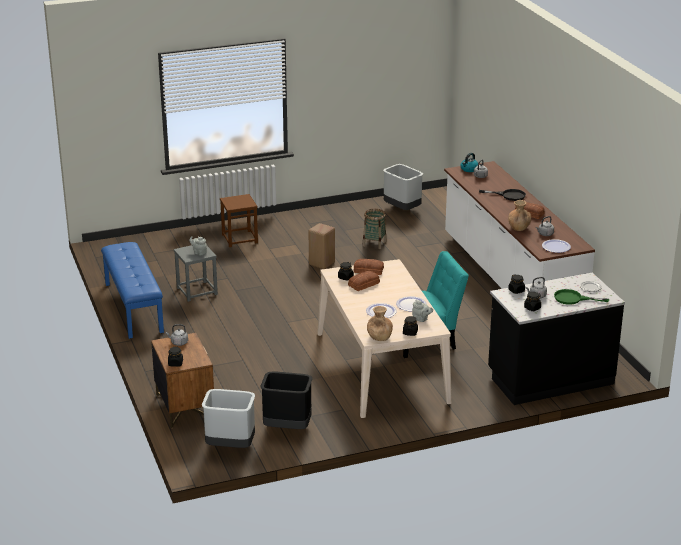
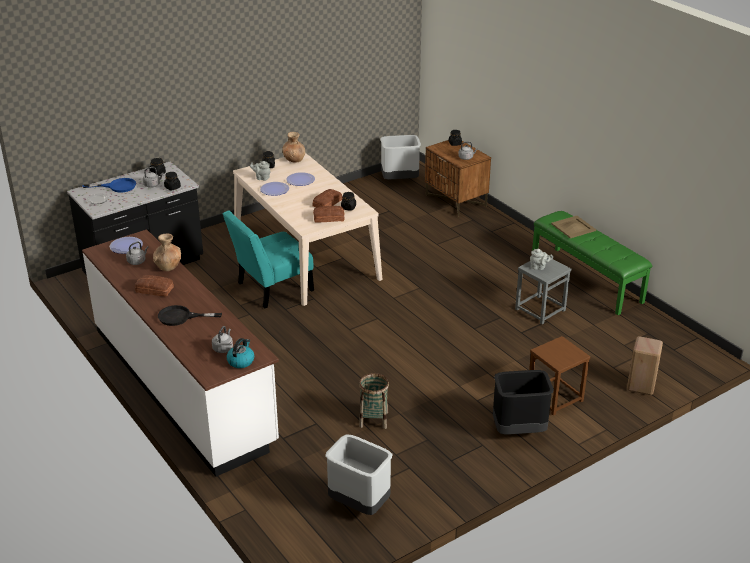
camera: 165 degrees right, 5 degrees up
(133, 307) = (587, 280): blue bench -> green bench
(135, 277) = (573, 227): none -> beige tray
(287, 428) = (364, 197): black trash can -> black trash can (519, 430)
(321, 263) = (426, 372): beige stool -> beige stool (642, 386)
(573, 299) = (117, 186): green frying pan -> blue frying pan

